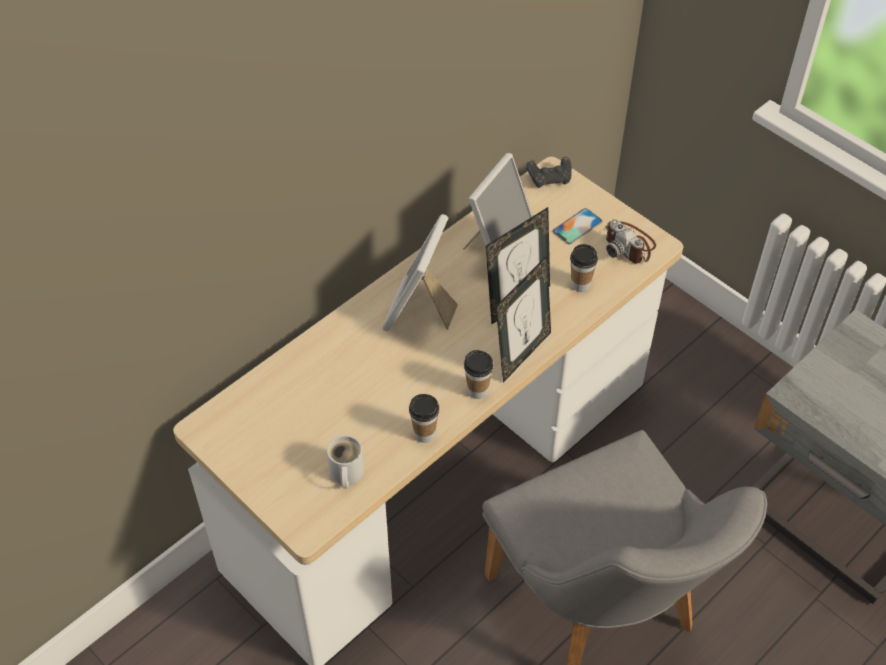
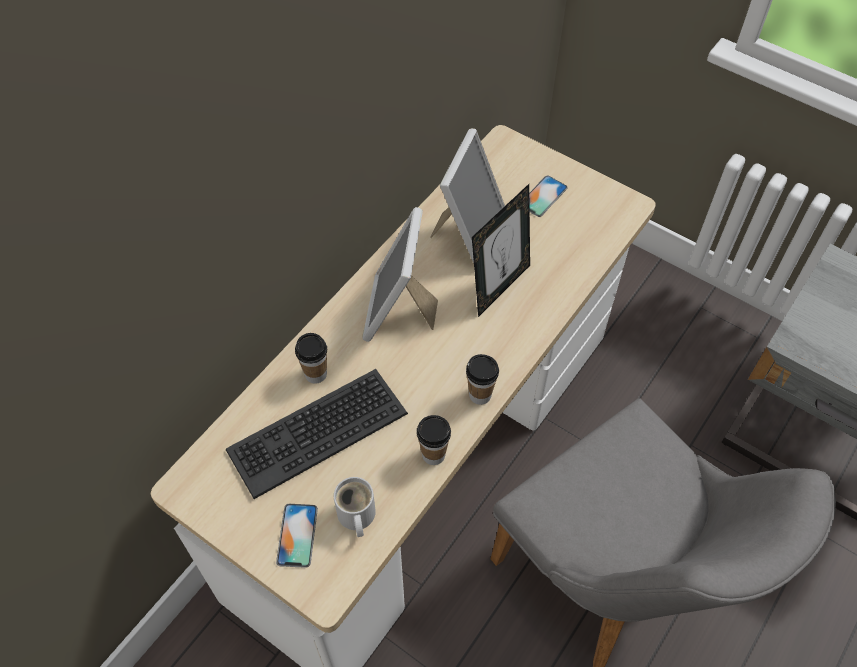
camera: 10 degrees left, 5 degrees up
(292, 481) = (297, 535): none -> phone
(326, 399) = (317, 431): none -> keyboard
(522, 353) = (517, 345): picture frame -> none
(549, 179) = (503, 149): black game controller -> none
(580, 284) = (561, 259): cup -> cup (316, 374)
(629, 245) = (601, 209): camera -> none

